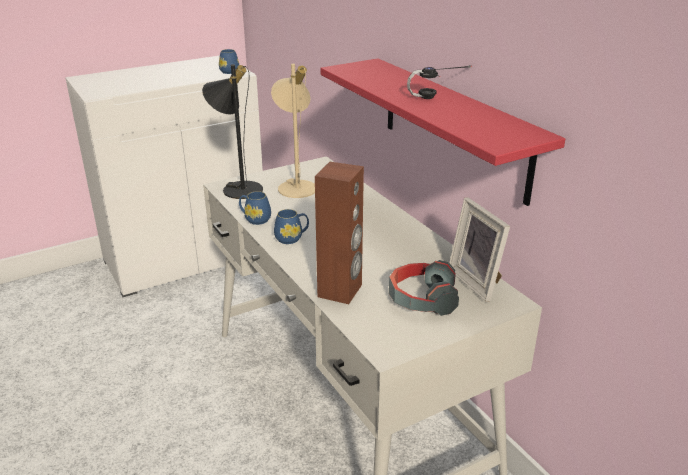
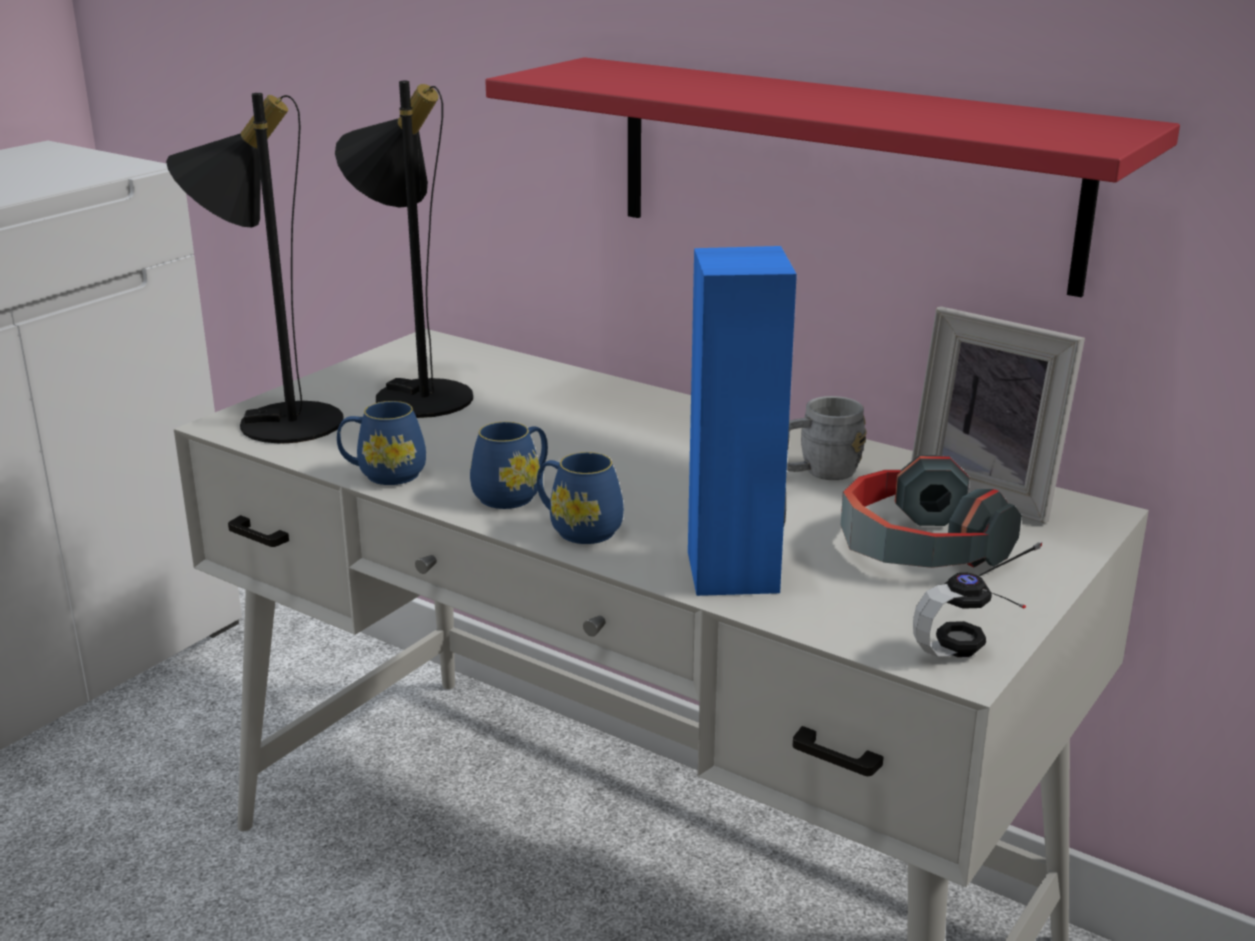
camera: 25 degrees left, 5 degrees down
(228, 71) = (100, 166): blue mug -> blue mug (578, 529)
(296, 185) = (415, 392): beige table lamp -> black table lamp
(340, 291) = (734, 572): brown speaker -> blue speaker
(415, 256) = (817, 473): none -> grey mug
(439, 99) = (839, 97): headphones -> headphones (994, 649)

